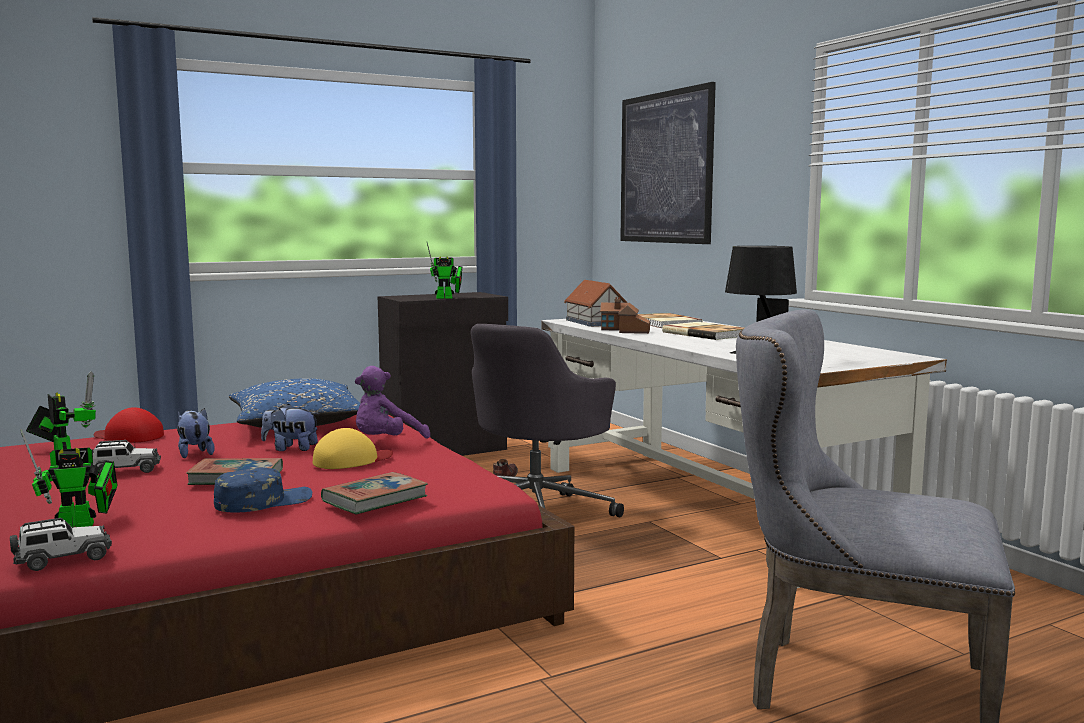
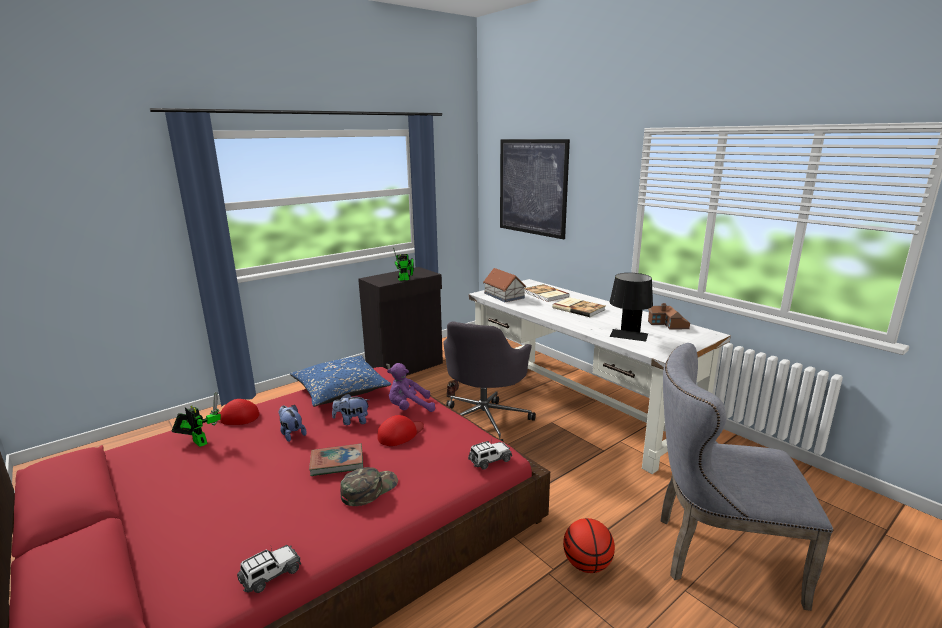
camera: 10 degrees left, 10 degrees up
(82, 525) = (261, 531): toy robot -> none
(125, 470) = (256, 460): toy car -> toy car (489, 460)
(263, 501) = (369, 489): blue cap -> green cap
(352, 460) = (400, 434): yellow cap -> red cap
(375, 499) = (439, 479): book -> none
(386, 443) = (409, 408): purple plush toy -> purple plush toy turned 45 degrees clockwise
(612, 677) = (587, 564): none -> basketball
(625, 330) = (529, 307): toy house -> toy house (668, 325)

